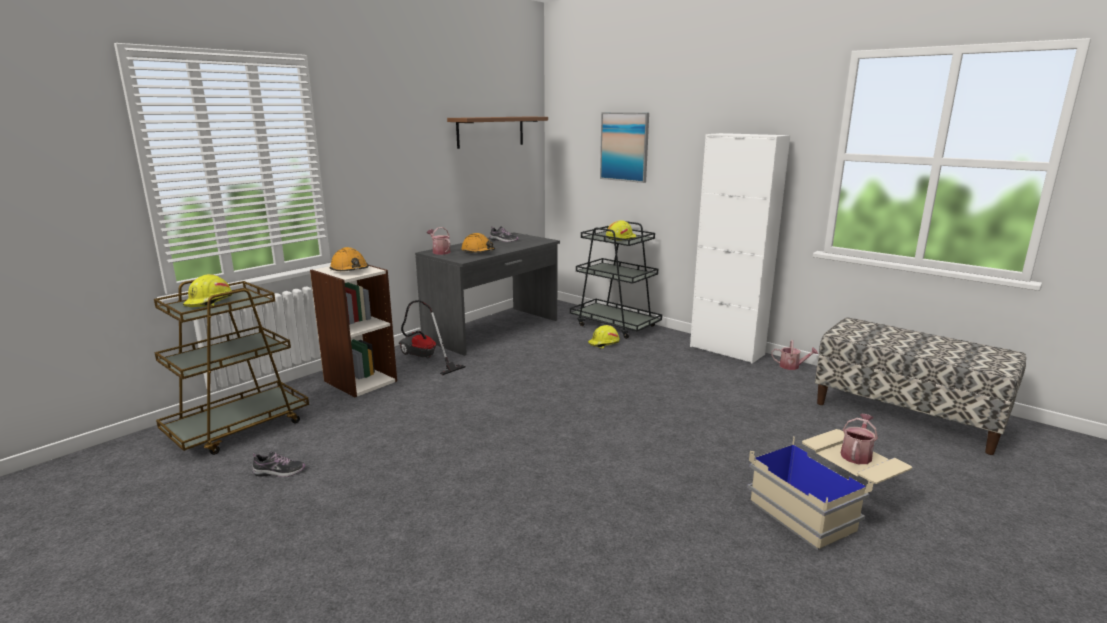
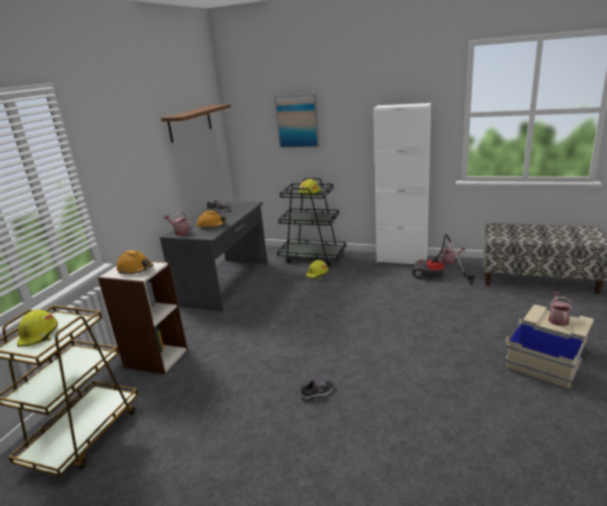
camera: 20 degrees left, 5 degrees up
(279, 472) = (159, 463): shoe -> shoe (317, 393)
(424, 358) = (192, 322): vacuum cleaner -> vacuum cleaner (436, 277)

